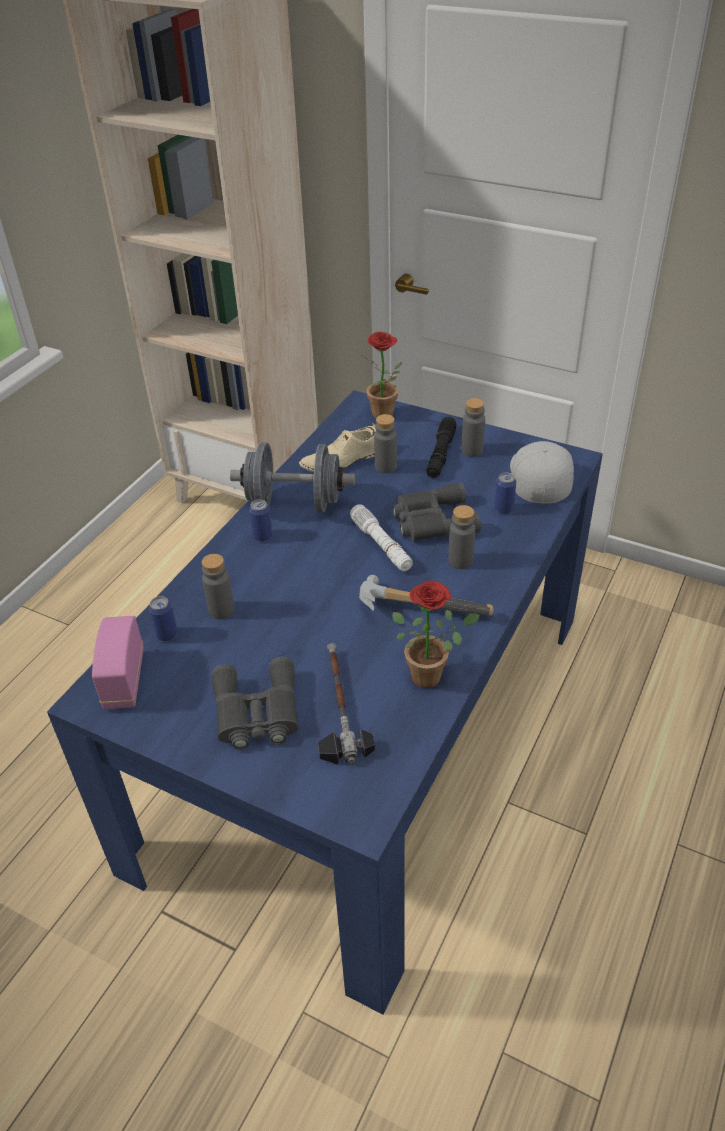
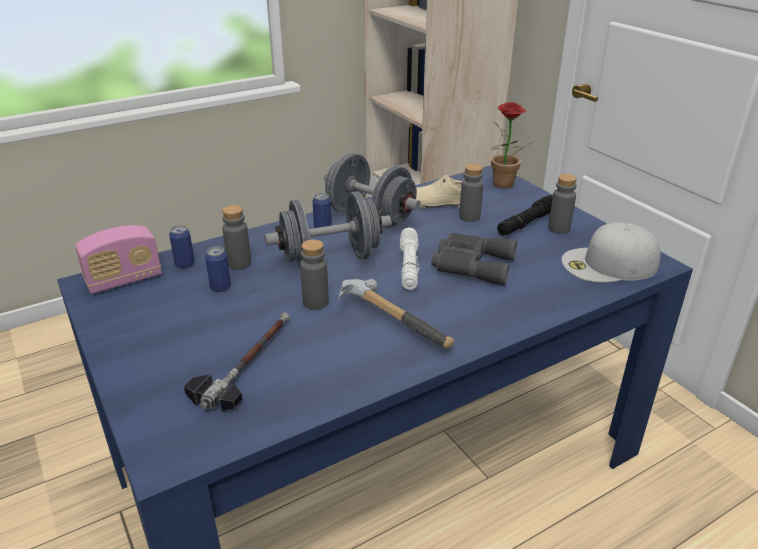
camera: 30 degrees right, 10 degrees down
(124, 680) = (124, 280): radio -> radio turned 150 degrees counterclockwise
(256, 713) = (182, 340): grey binoculars -> none
(304, 568) = (330, 259): none -> grey dumbbell
(432, 674) = (349, 374): potted plant -> none
(460, 561) = (466, 301): grey bottle -> grey bottle (315, 302)
(503, 509) = (547, 277): can -> can (220, 287)
(540, 475) = (609, 264): white cap -> white cap turned 135 degrees counterclockwise

